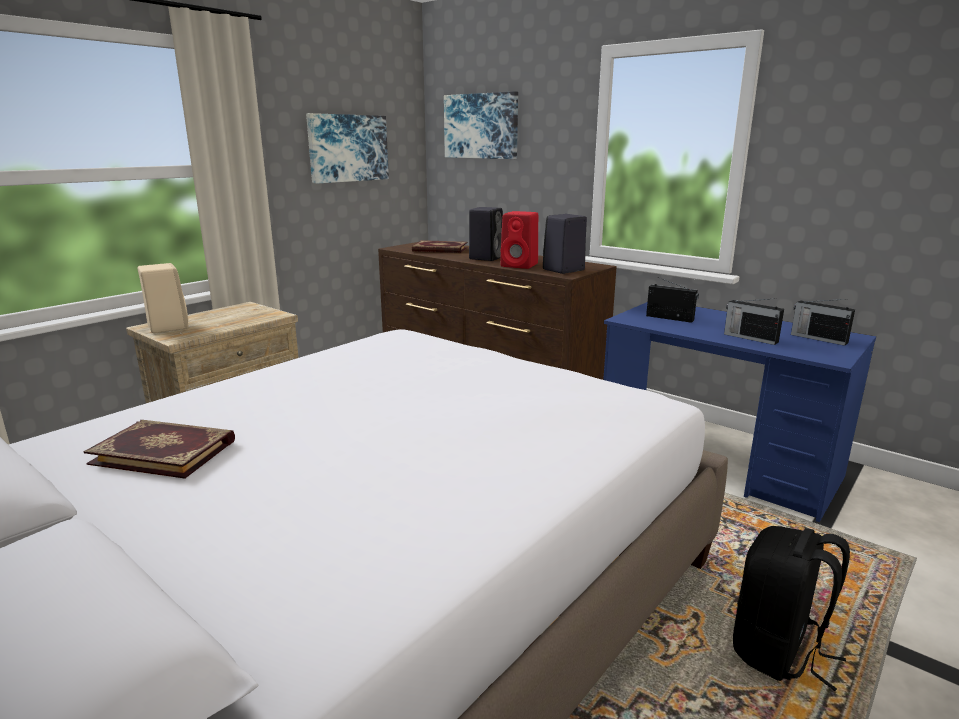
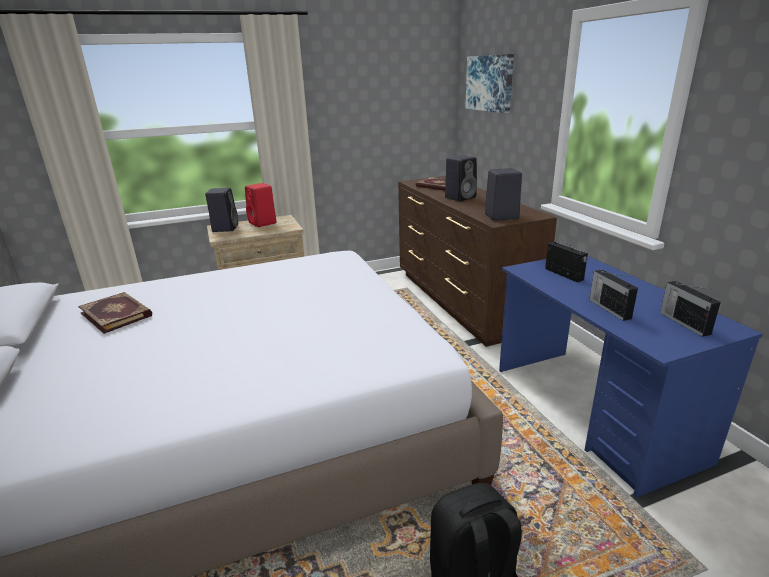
camera: 30 degrees right, 5 degrees up
(167, 326) = (225, 228): beige speaker -> black speaker
(347, 148) = (382, 103): picture -> none
(520, 265) = (474, 208): red speaker -> red speaker (263, 223)

